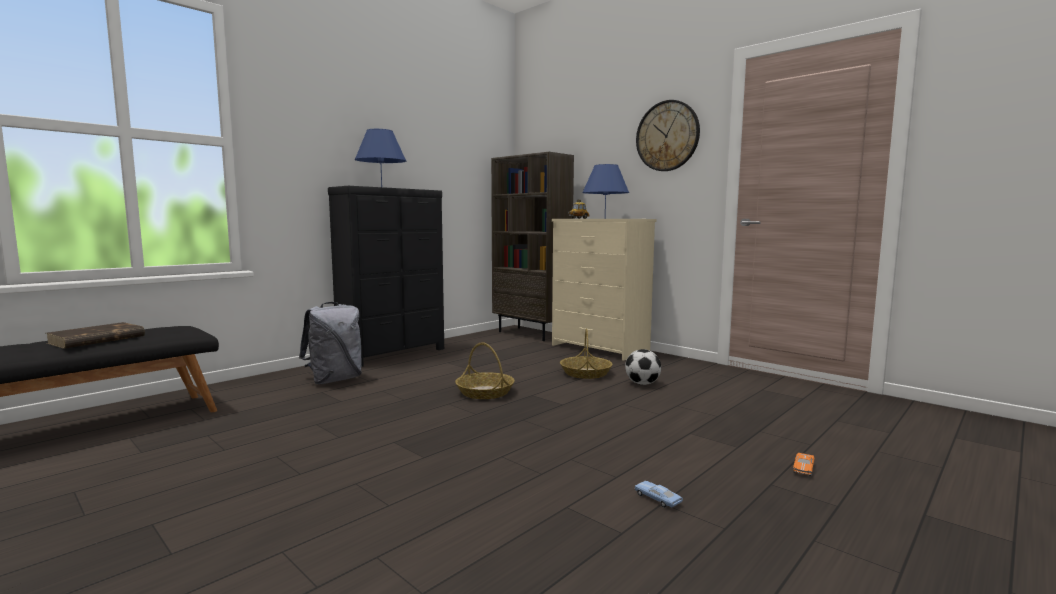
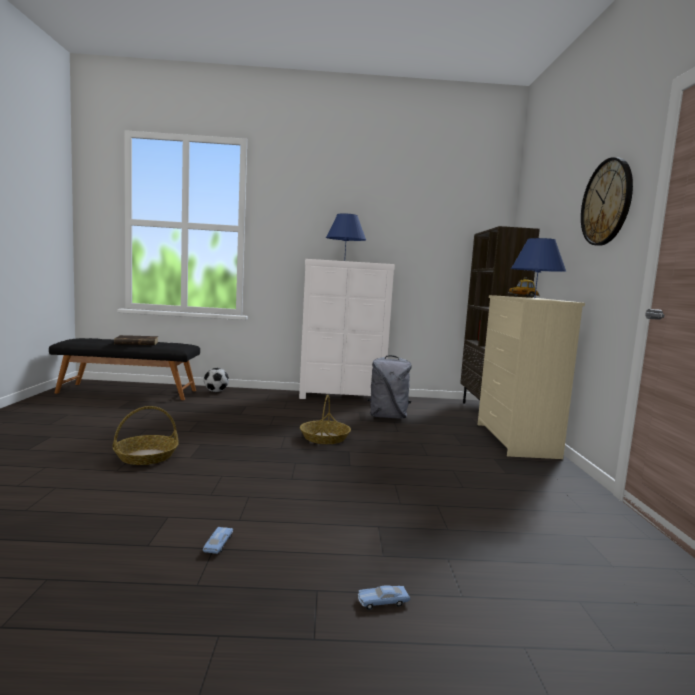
camera: 45 degrees right, 0 degrees up
(334, 380) = (269, 402): grey backpack -> grey backpack (388, 416)
(394, 354) = (342, 397): black dresser -> white dresser
(585, 373) = (437, 453): basket -> basket (146, 456)
(642, 384) = (462, 478): football -> football (216, 391)
(803, 469) = (382, 602): orange toy car -> blue toy car

